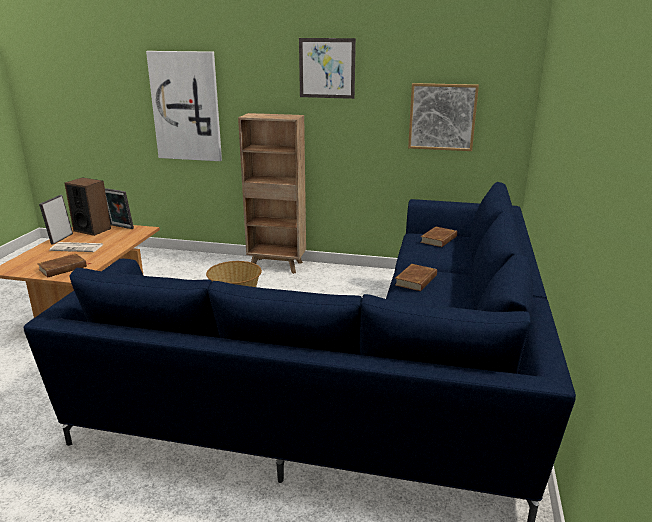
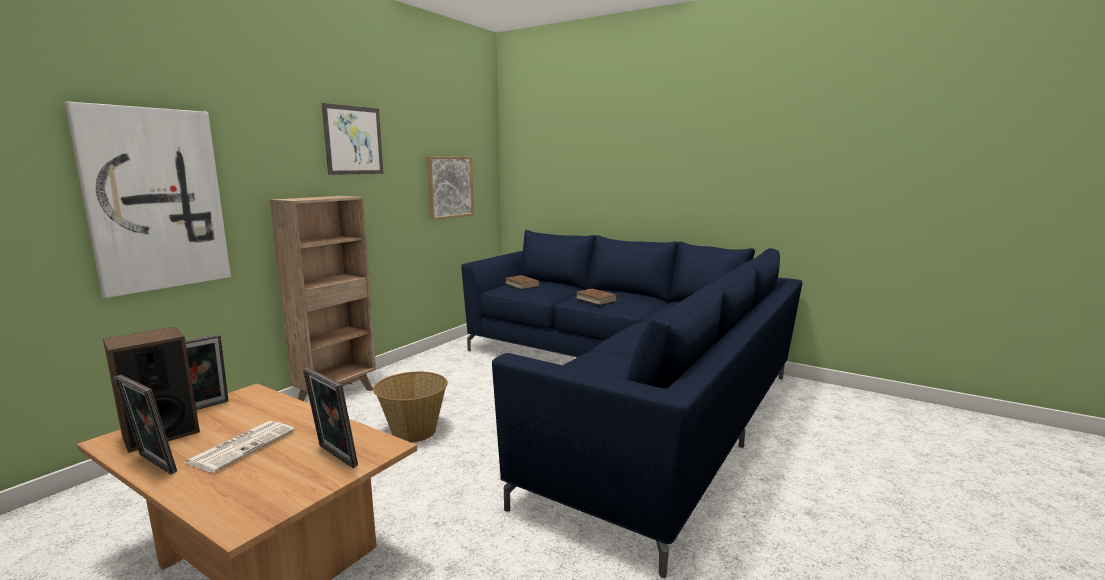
camera: 70 degrees left, 10 degrees down
(63, 268) = (334, 457): brown book -> picture frame

